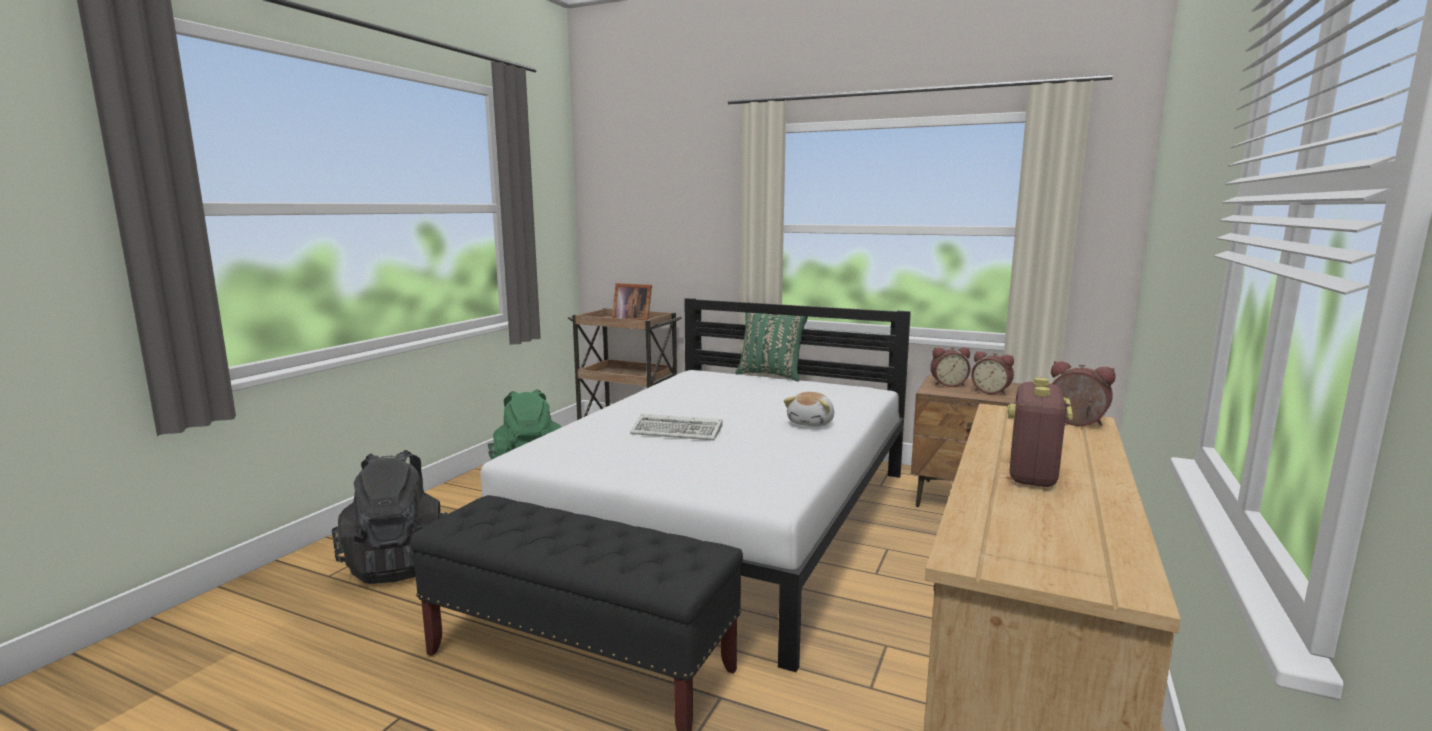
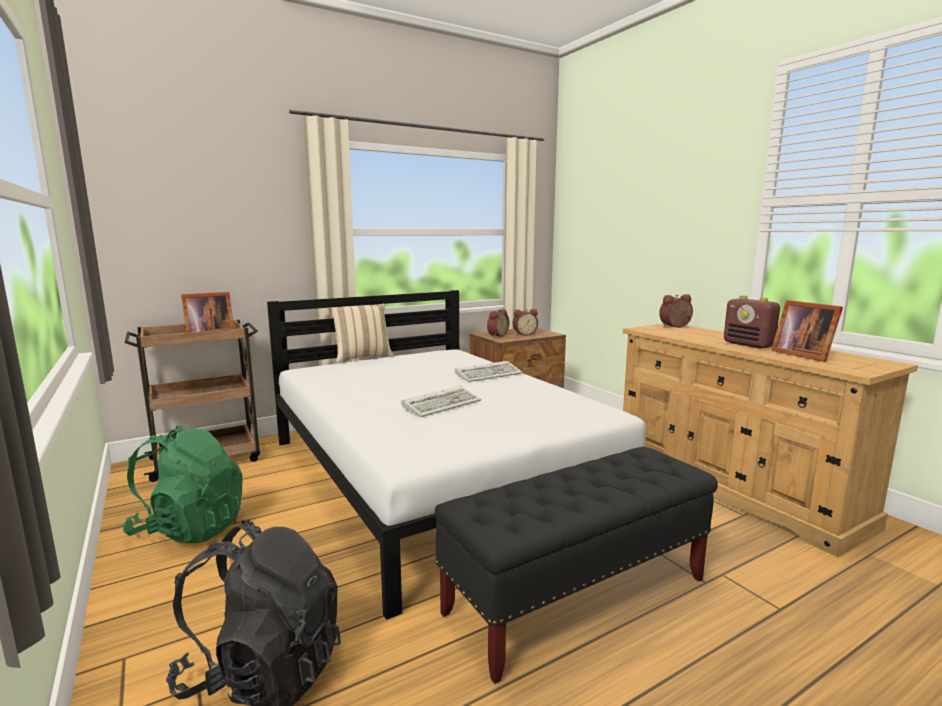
camera: 55 degrees left, 0 degrees up
(771, 375) = (362, 358): green pillow -> beige pillow
(812, 423) = (489, 374): plush toy -> keyboard
(1030, 512) = (802, 355): none -> picture frame

